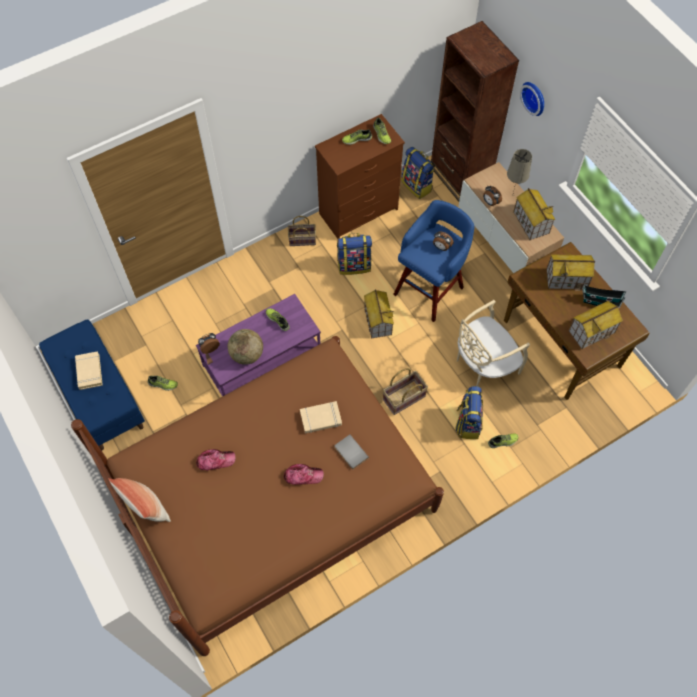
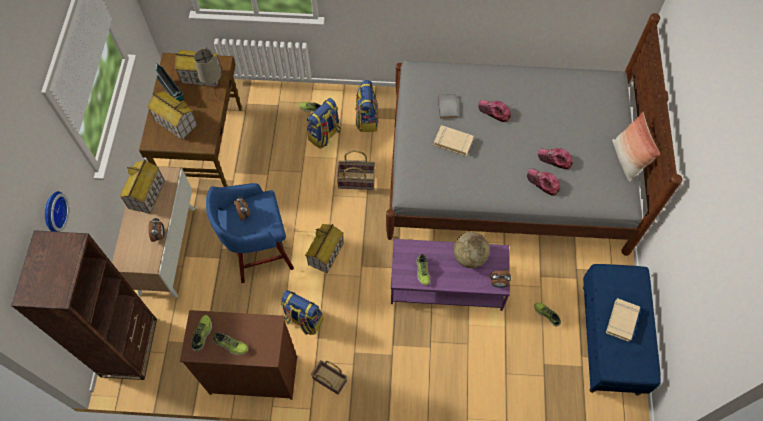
camera: 145 degrees left, 0 degrees up
(214, 430) = (543, 183): none -> cap
(275, 498) = (506, 170): brown bed -> grey bed
(417, 185) = (175, 366): backpack -> backpack (366, 119)
(484, 363) = (273, 168): beige chair -> none
(511, 199) = (138, 226): beige table lamp -> beige table lamp (217, 99)

